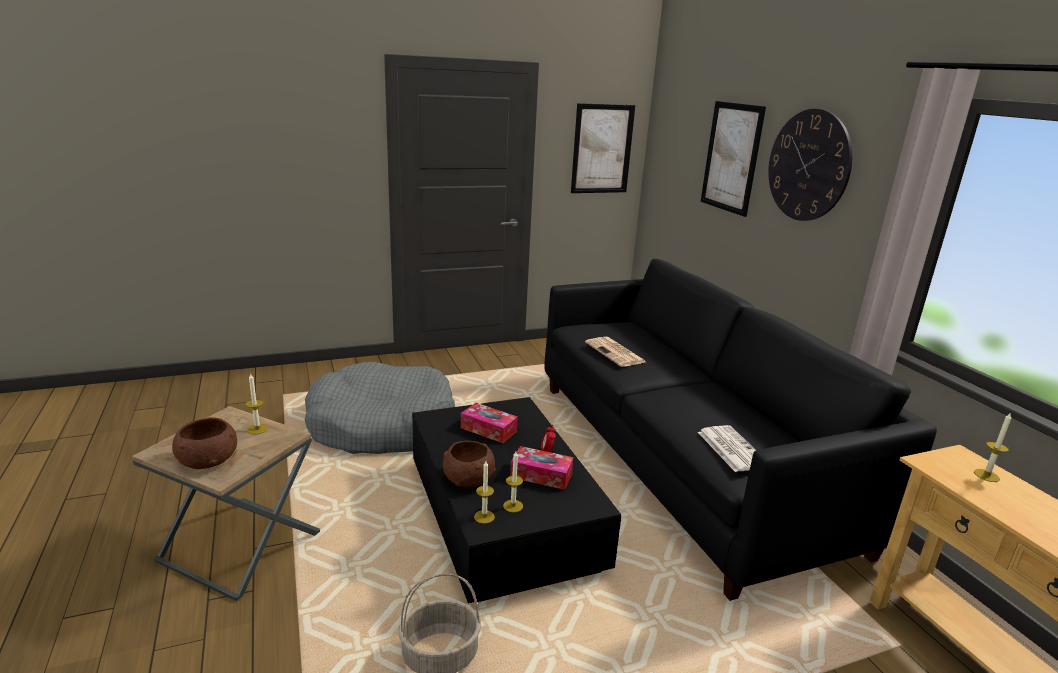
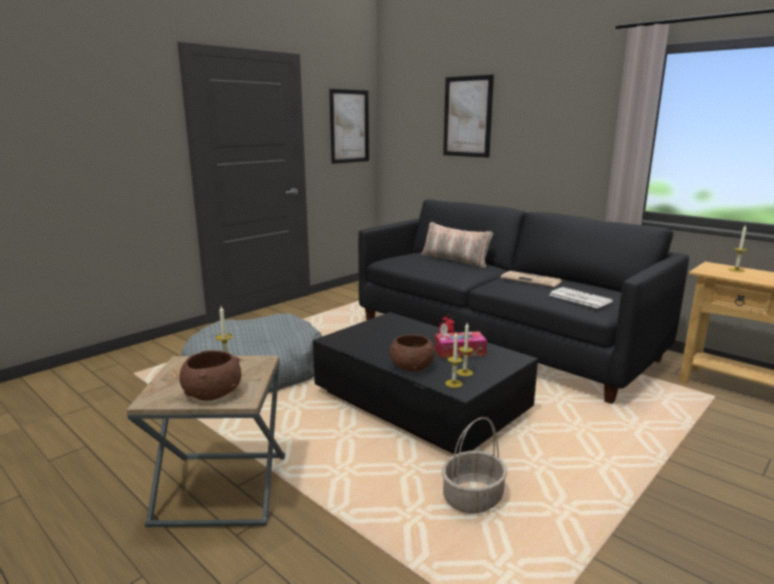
camera: 25 degrees left, 5 degrees down
(488, 429) = (387, 336): tissue box -> none
(616, 353) = (437, 267): newspaper -> newspaper (532, 280)
(653, 346) = (455, 260): none -> pillow
(808, 165) = (539, 110): wall clock -> none

